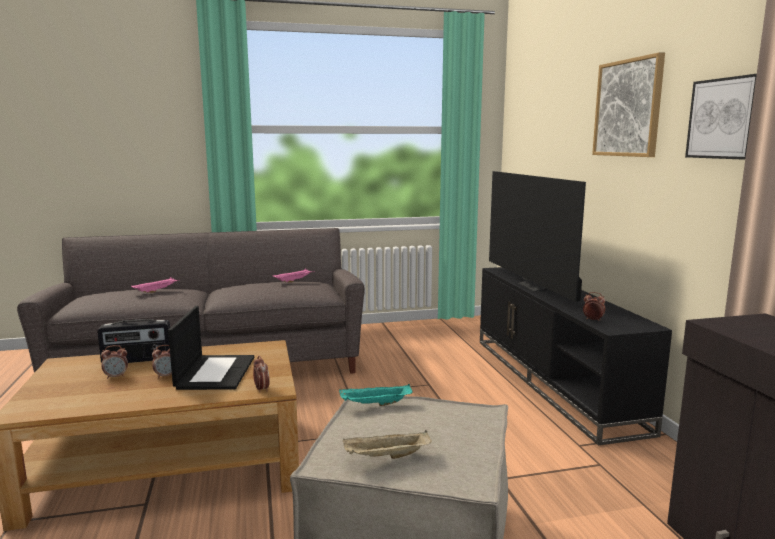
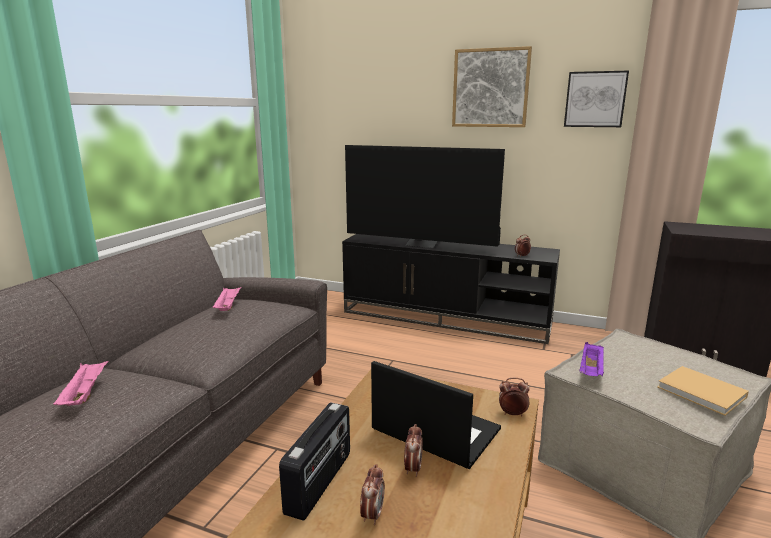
camera: 55 degrees left, 5 degrees up
(375, 404) = (591, 370): turquoise tray -> purple tray
(386, 457) = (703, 393): beige tray -> beige book

